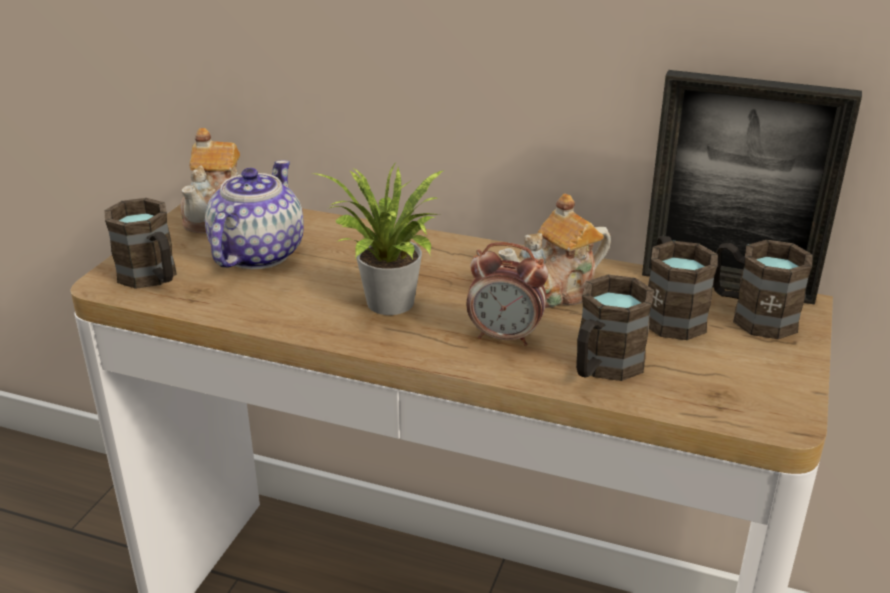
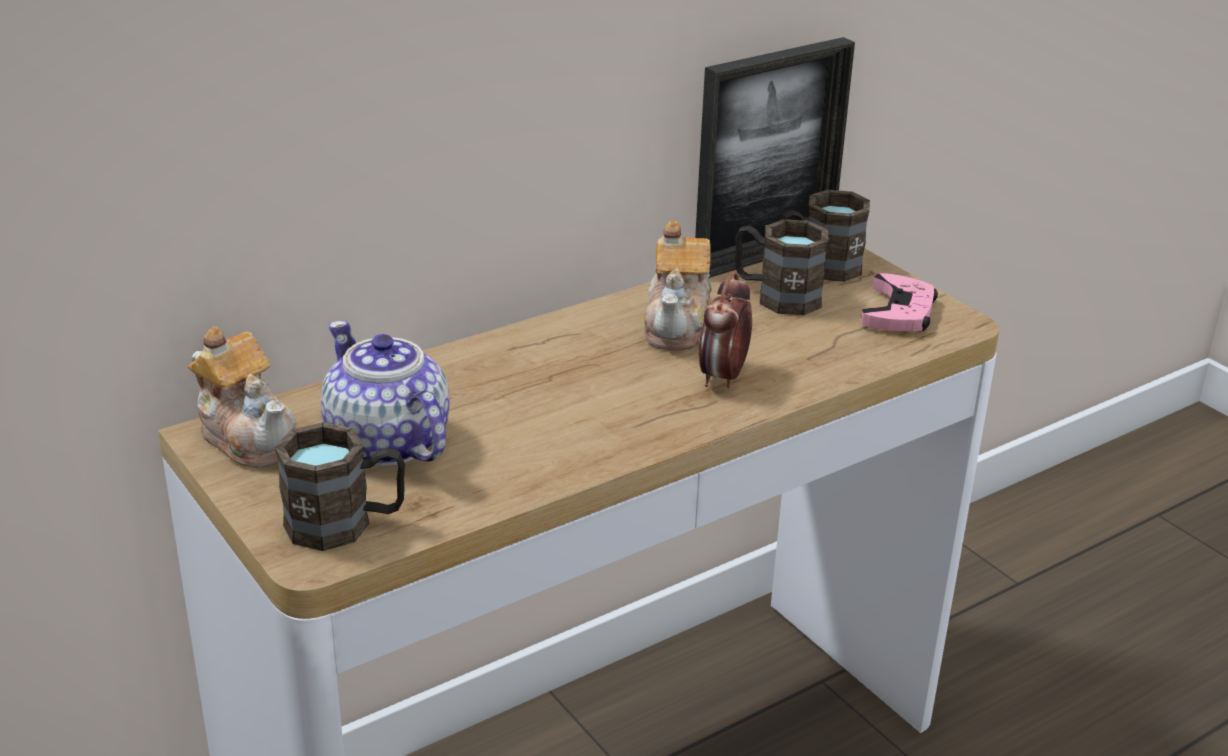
camera: 55 degrees left, 0 degrees up
(389, 306) = (598, 410): potted plant -> none
(505, 337) = (723, 377): alarm clock -> alarm clock turned 150 degrees clockwise
(603, 367) = (819, 356): brown mug -> none
(745, 380) = (899, 312): none -> pink game controller

